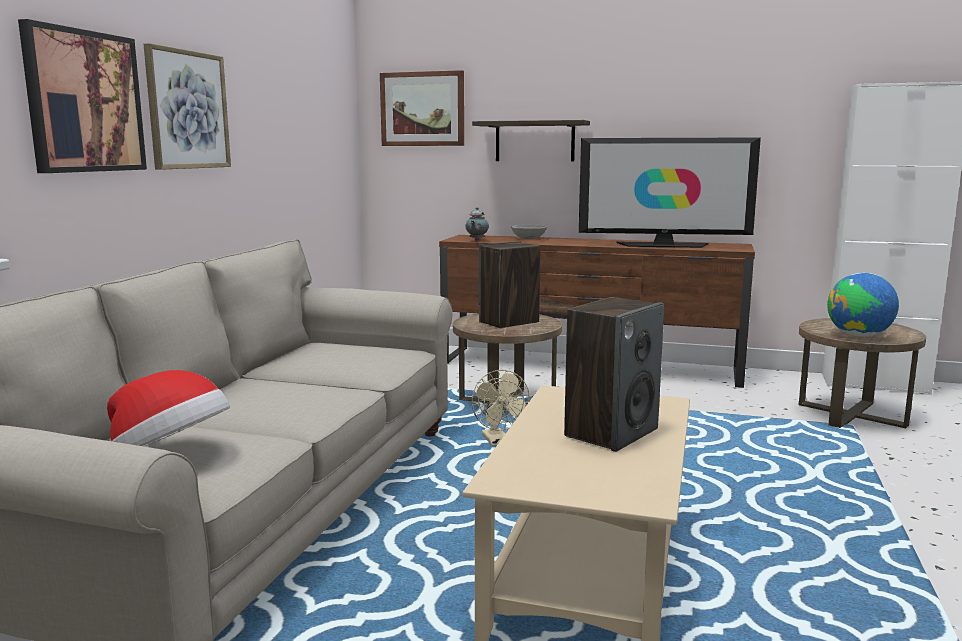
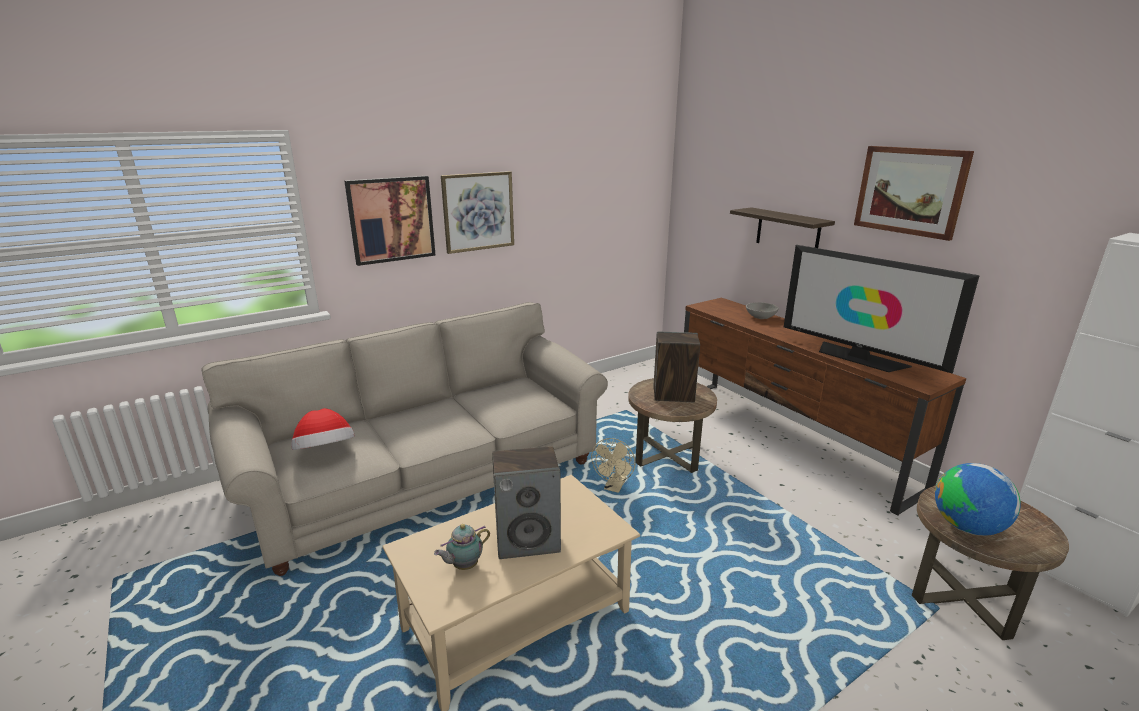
camera: 40 degrees right, 10 degrees up
(422, 109) = (711, 189): picture -> picture (910, 191)
(476, 240) = (713, 311): teapot -> teapot (464, 566)

